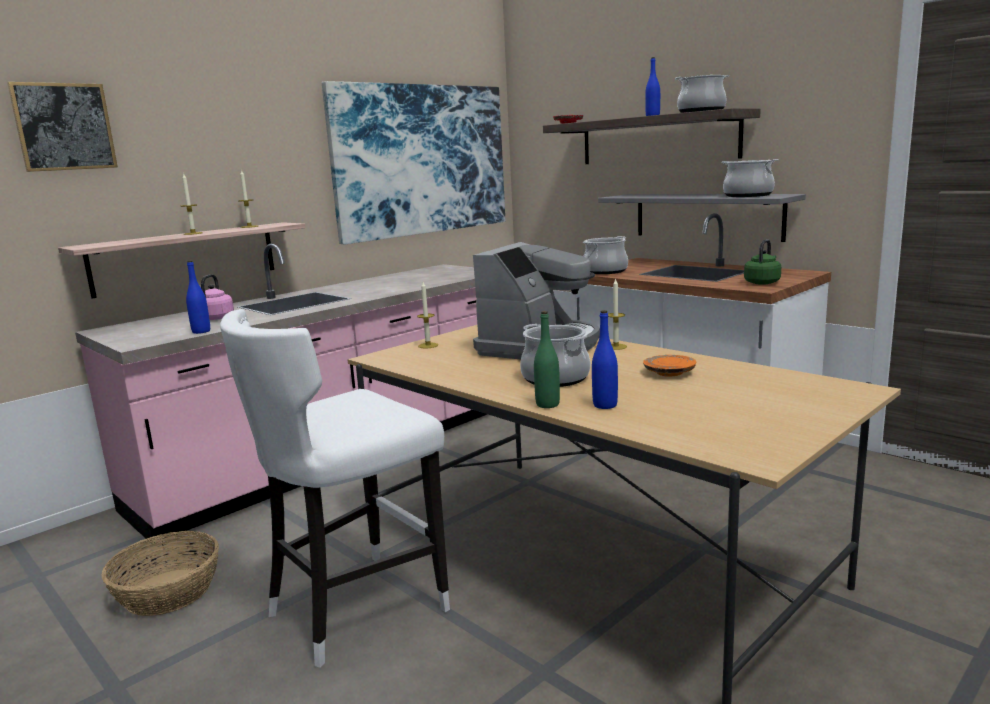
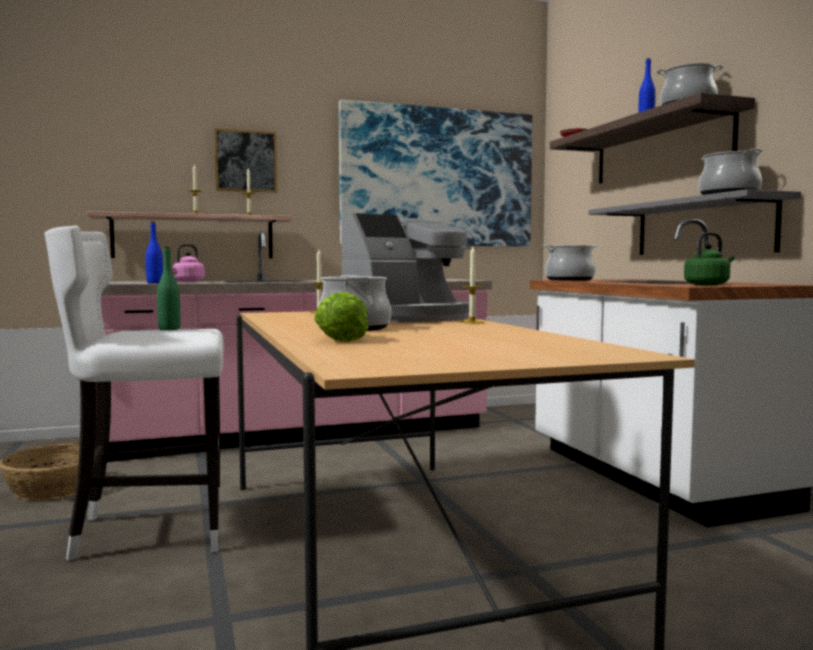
camera: 25 degrees right, 10 degrees down
(64, 127) = (111, 123): picture -> picture (246, 161)
(547, 404) = (295, 335): green bottle -> green bottle (169, 329)
(605, 405) = (340, 339): blue bottle -> lettuce
(669, 373) = (466, 334): orange plate -> none

